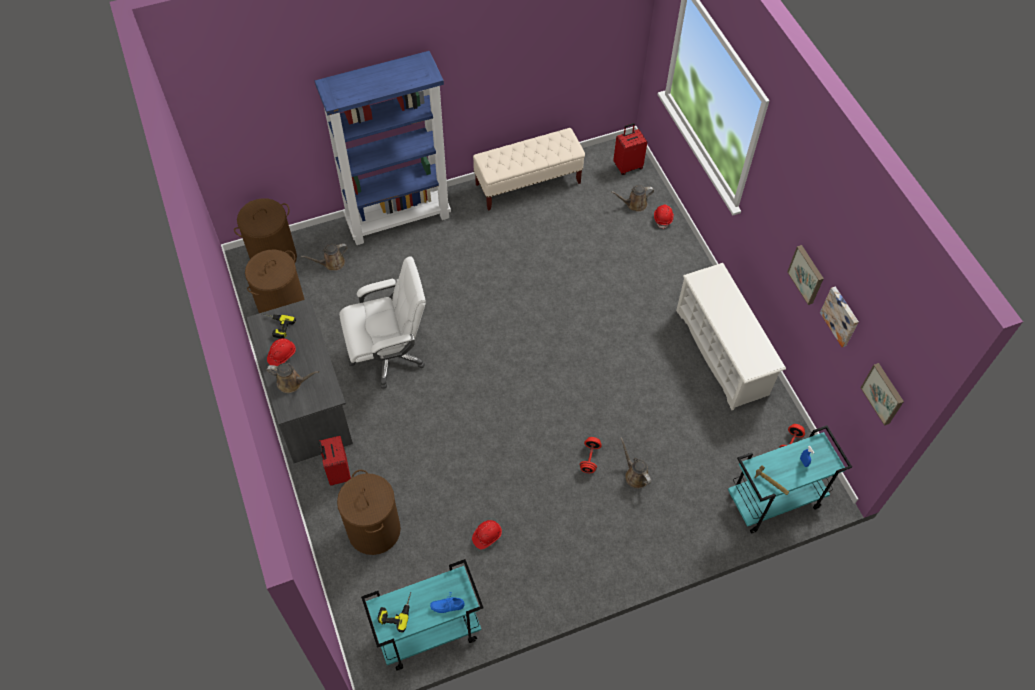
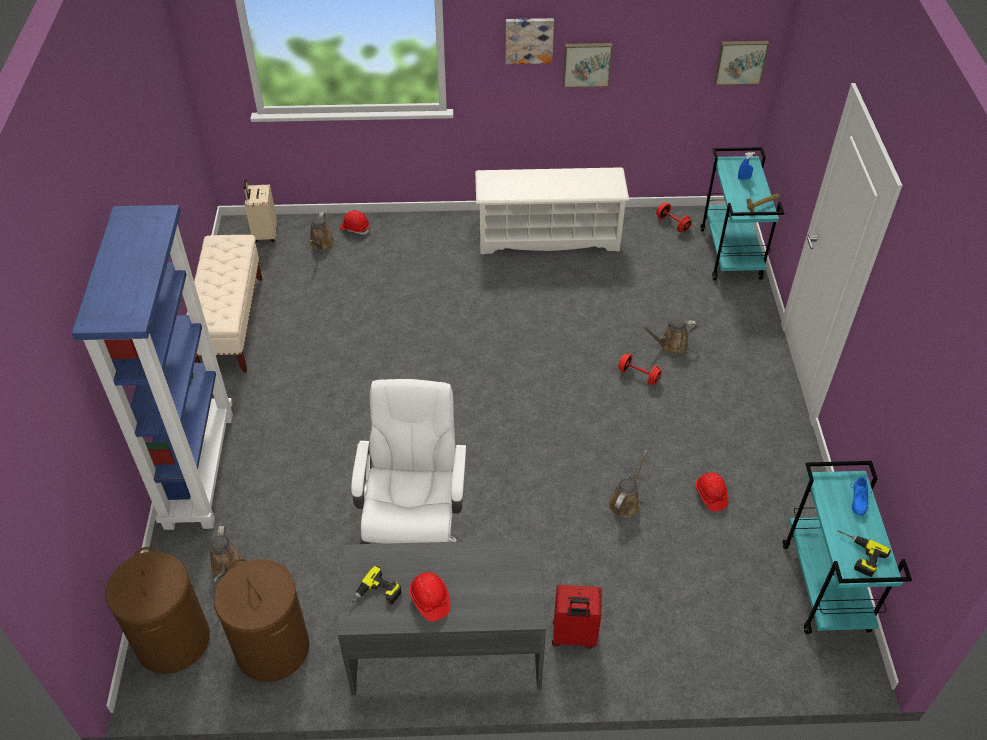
camera: 70 degrees left, 10 degrees down
(292, 382) = (482, 596): brown watering can -> brown watering can (625, 502)
(374, 530) = (672, 612): brown laundry basket -> none
(627, 166) = (264, 234): red suitcase -> beige suitcase
(841, 316) = (652, 52): picture -> picture (529, 39)

